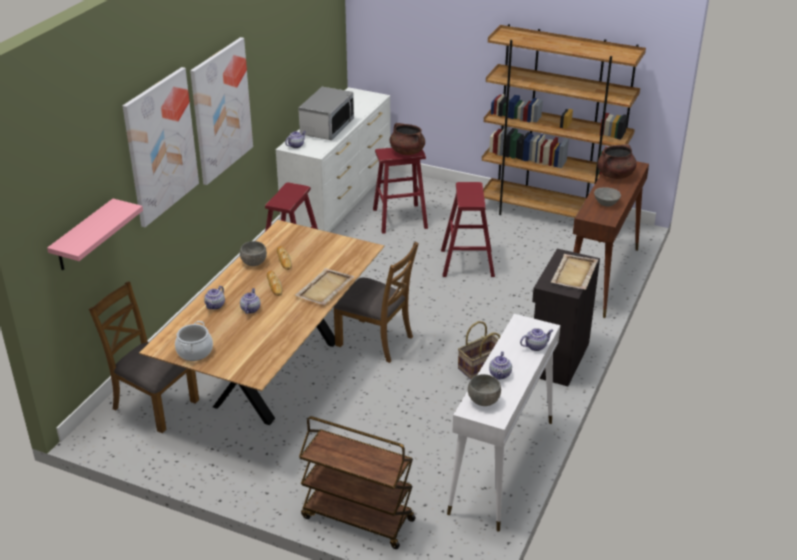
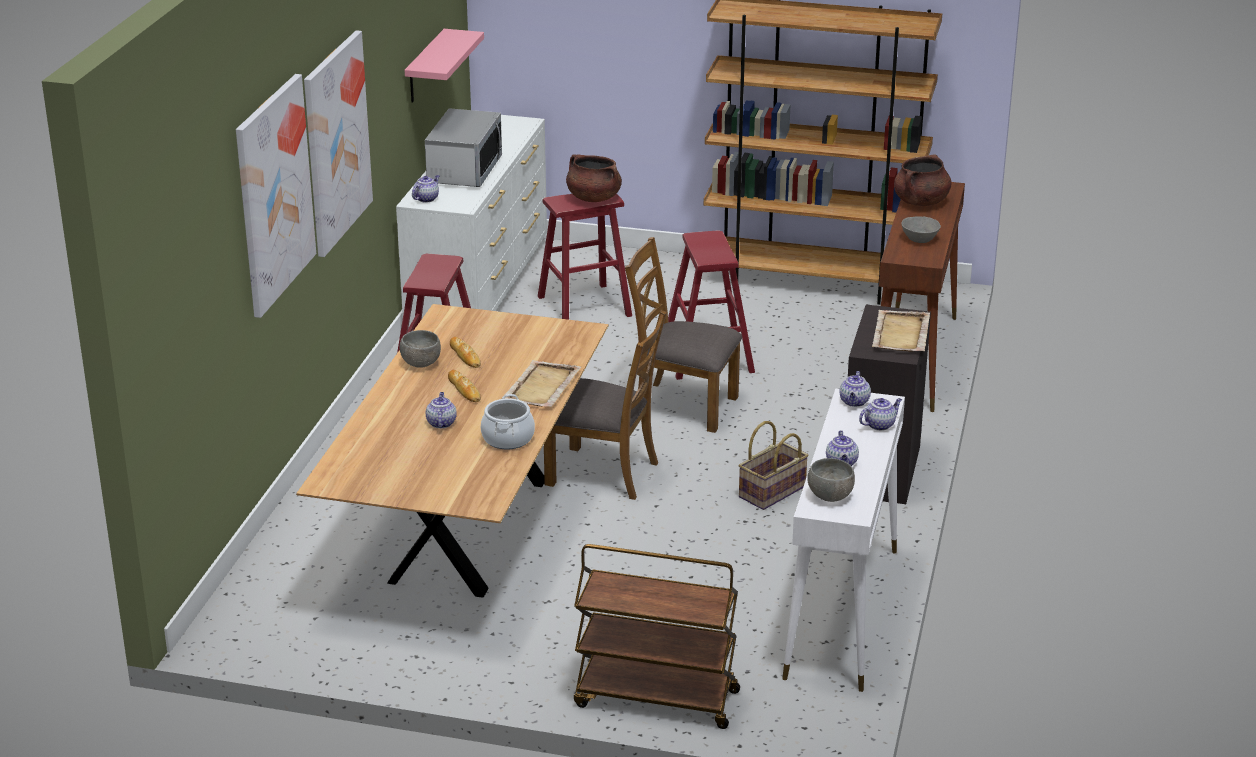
camera: 10 degrees left, 5 degrees down
(83, 236) = (195, 326): pink shelf -> pink shelf (425, 67)
(154, 404) = (295, 589): brown chair -> brown chair (683, 406)
(195, 351) = (381, 484): cooking pot -> cooking pot (508, 438)
(215, 306) = (386, 424): teapot -> teapot (854, 402)

